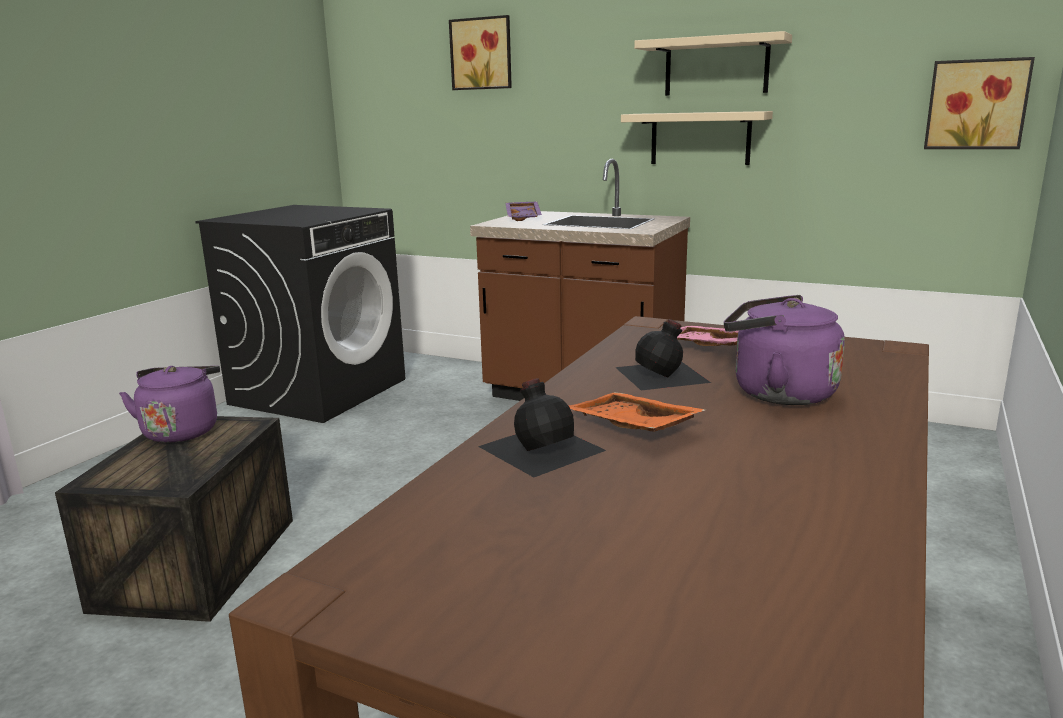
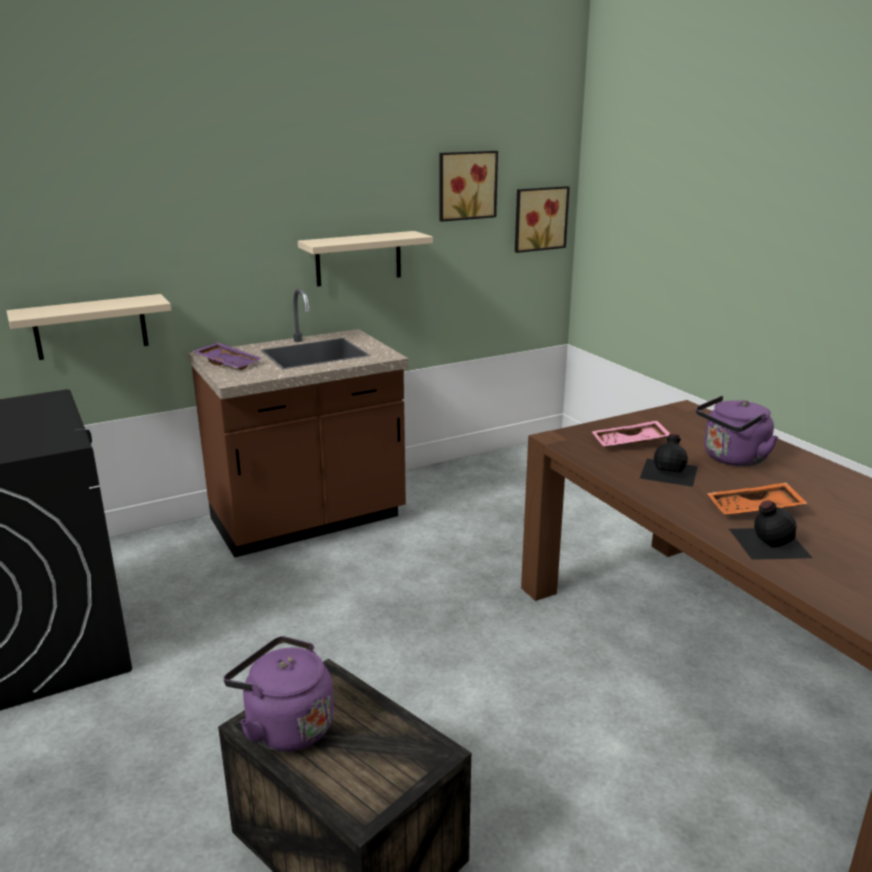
camera: 55 degrees left, 5 degrees up
(482, 54) = (108, 183): picture -> picture (466, 185)
(716, 66) = (367, 194): beige shelf -> beige shelf (91, 327)

